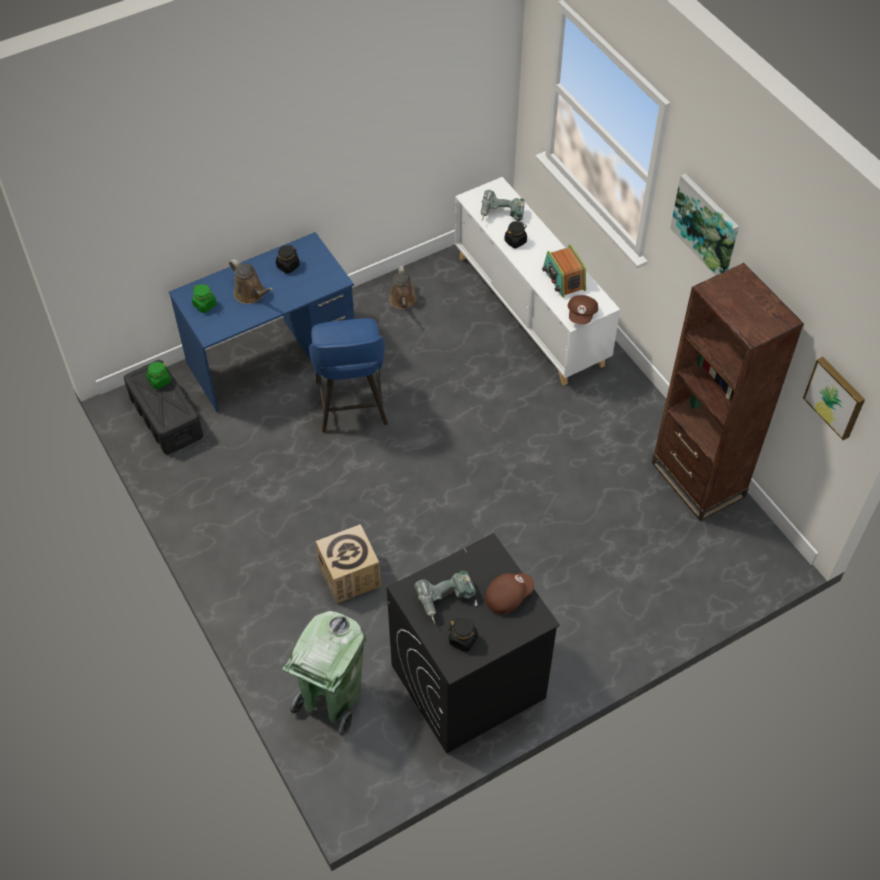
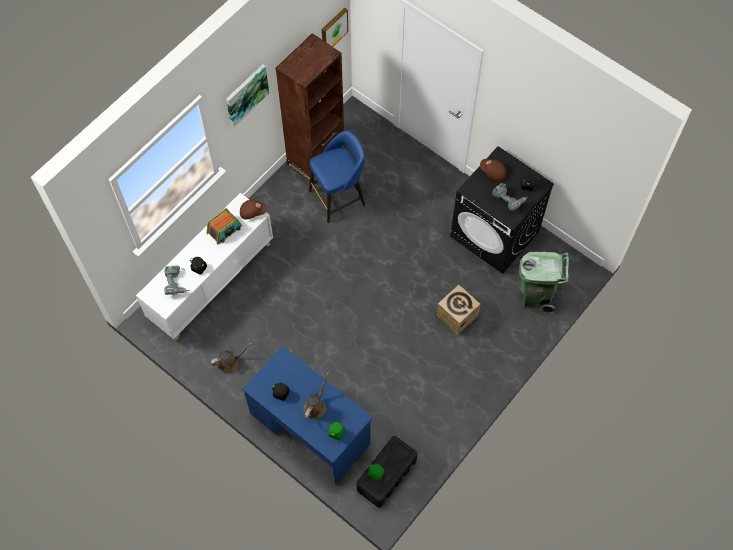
camera: 110 degrees left, 10 degrees up
(351, 405) = (332, 362): blue stool -> blue stool (338, 197)

